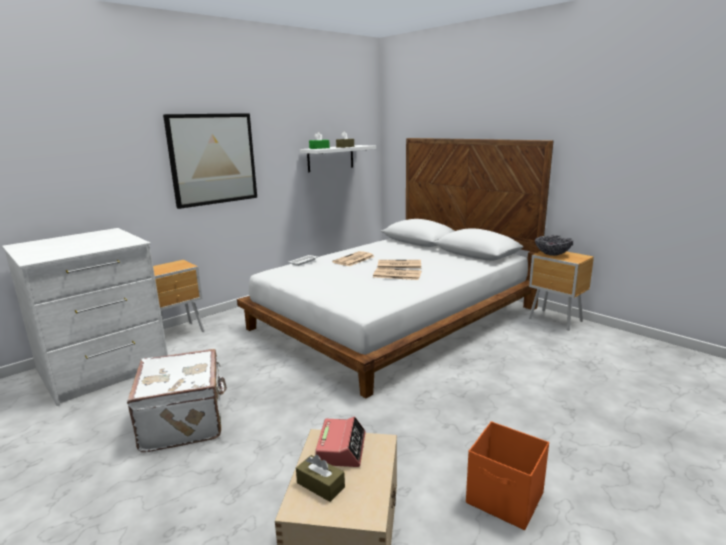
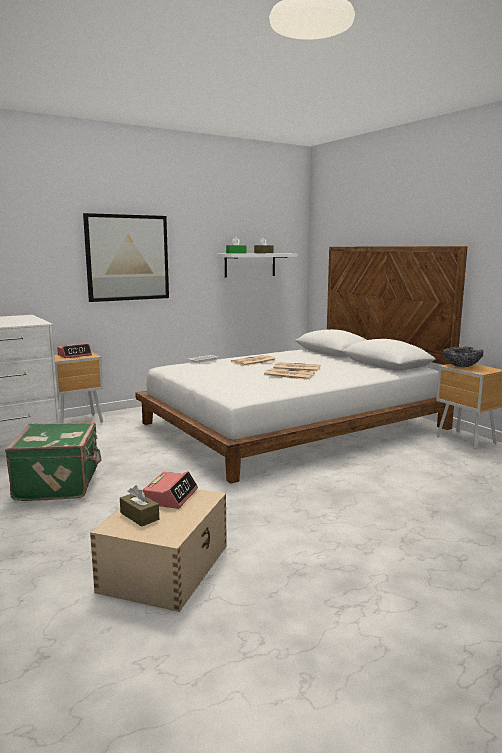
camera: 10 degrees right, 5 degrees down
(168, 266) = (75, 355): none -> alarm clock
(185, 421) = (59, 484): white suitcase -> green suitcase
(505, 499) = (324, 567): orange storage box -> none

